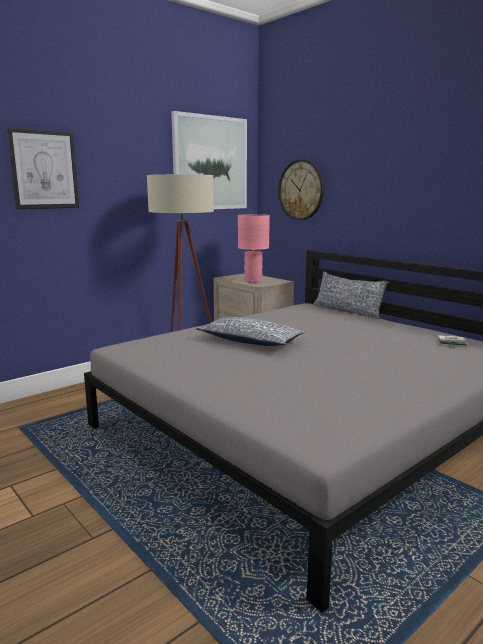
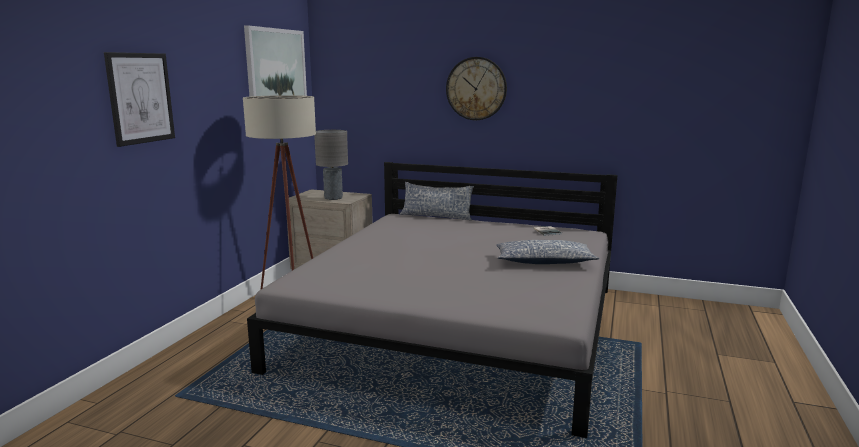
camera: 30 degrees left, 0 degrees up
(250, 341) = (398, 257): pillow -> pillow (543, 262)
(253, 281) = (333, 198): pink table lamp -> grey table lamp
(301, 190) = (369, 103): wall clock -> wall clock (476, 88)

